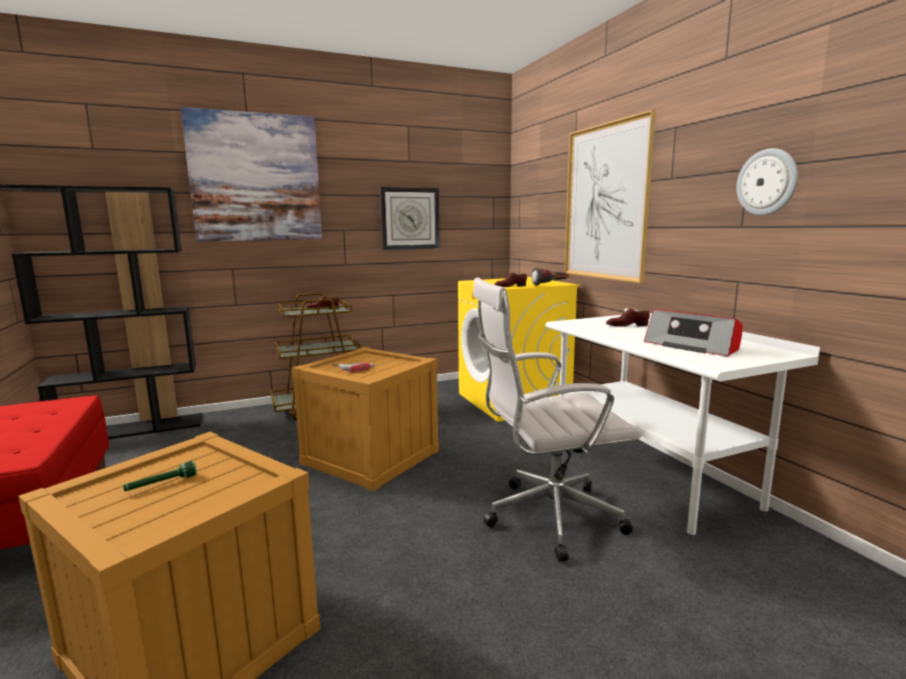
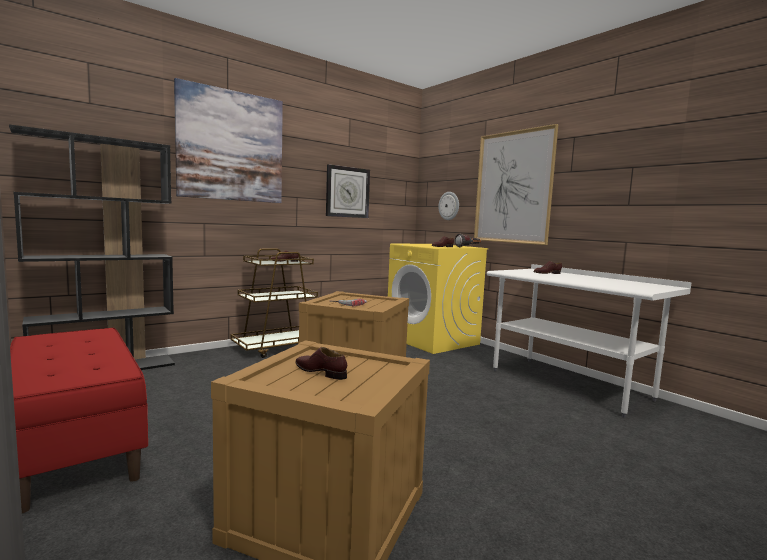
camera: 15 degrees left, 5 degrees down
(161, 484) = (320, 372): green flashlight -> brown shoe
(546, 518) = (522, 411): white office chair -> none
(692, 346) = (611, 283): radio -> none
(767, 182) = (648, 176): wall clock -> wall clock (449, 206)

